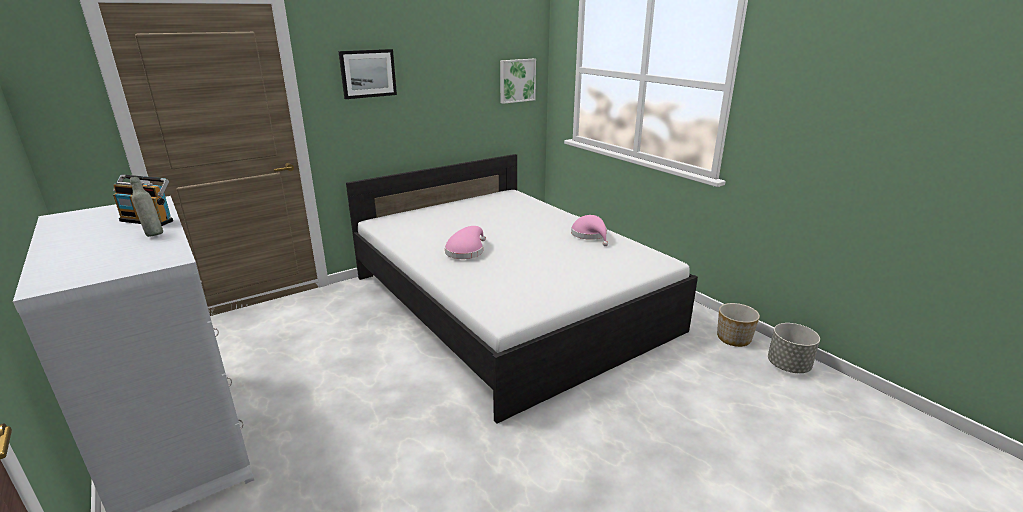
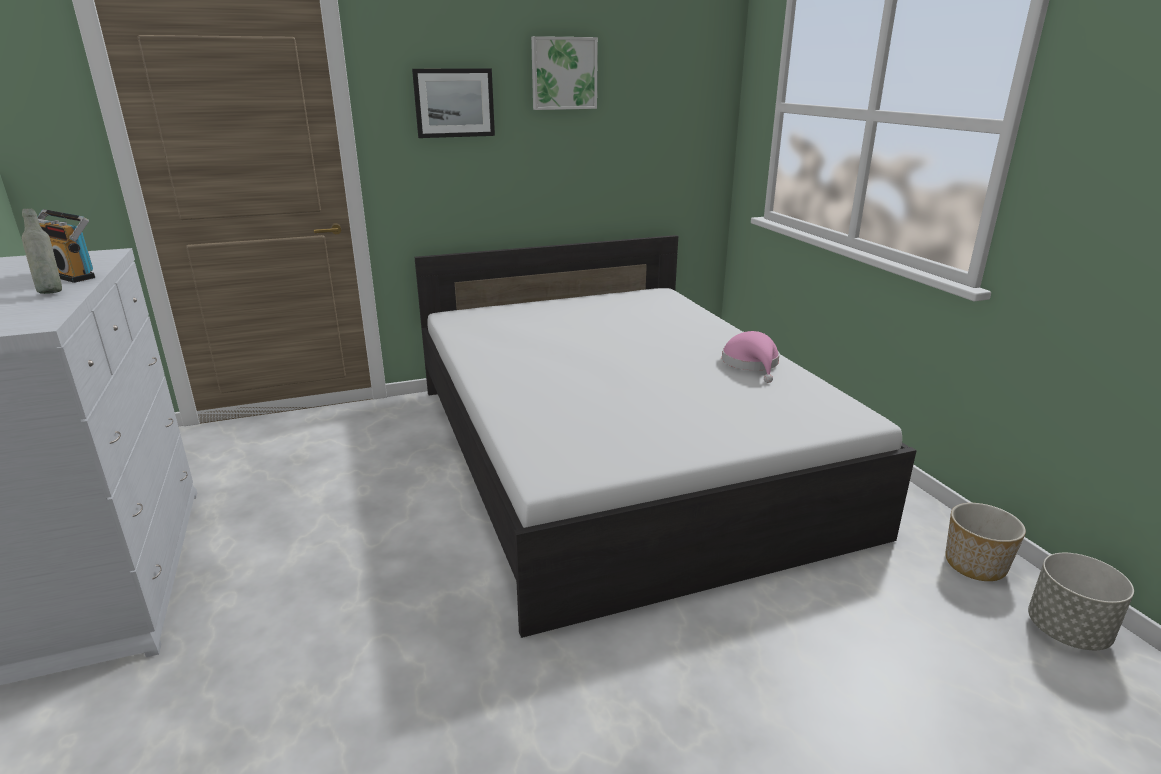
camera: 15 degrees right, 0 degrees up
(466, 251) = (548, 367): pink hat -> none
(516, 80) = (685, 124): picture -> picture (563, 73)

